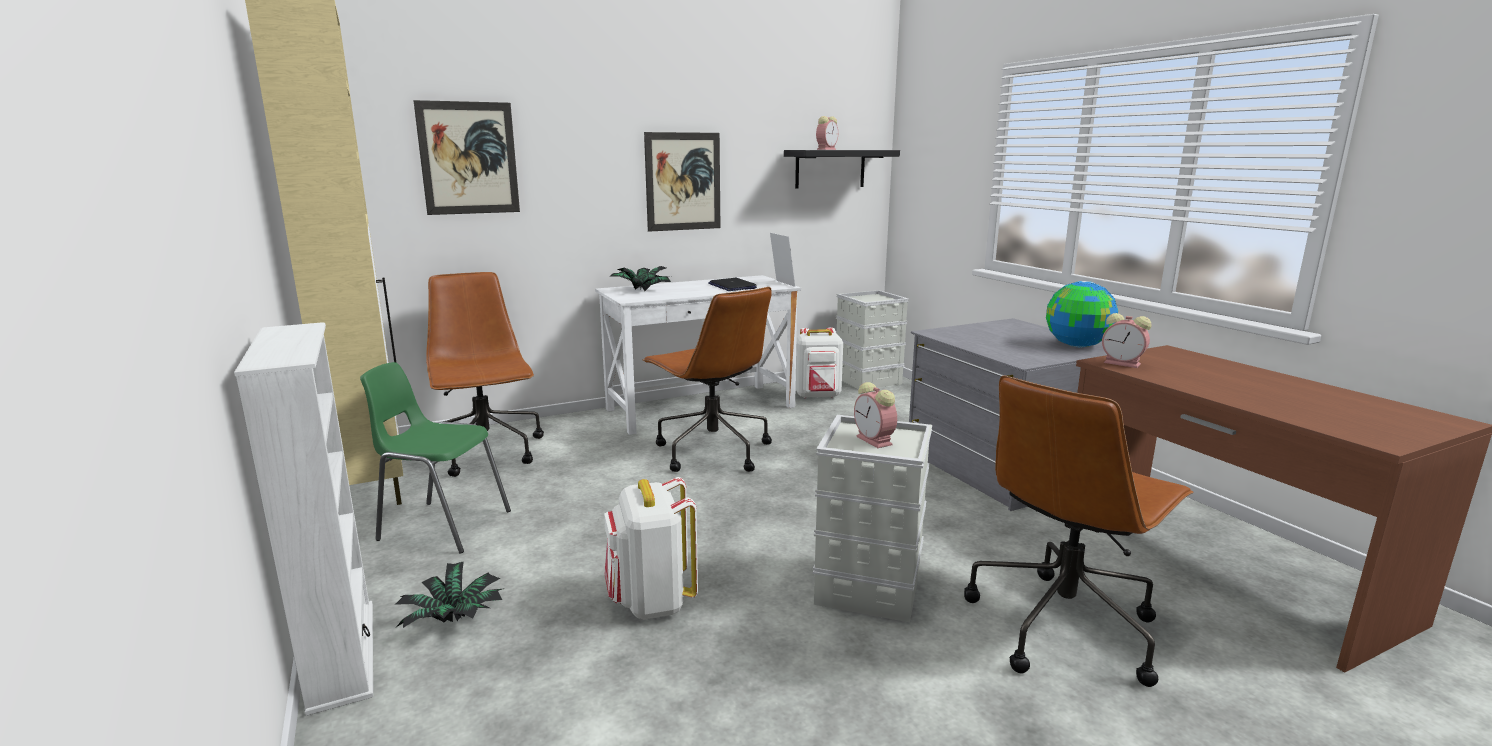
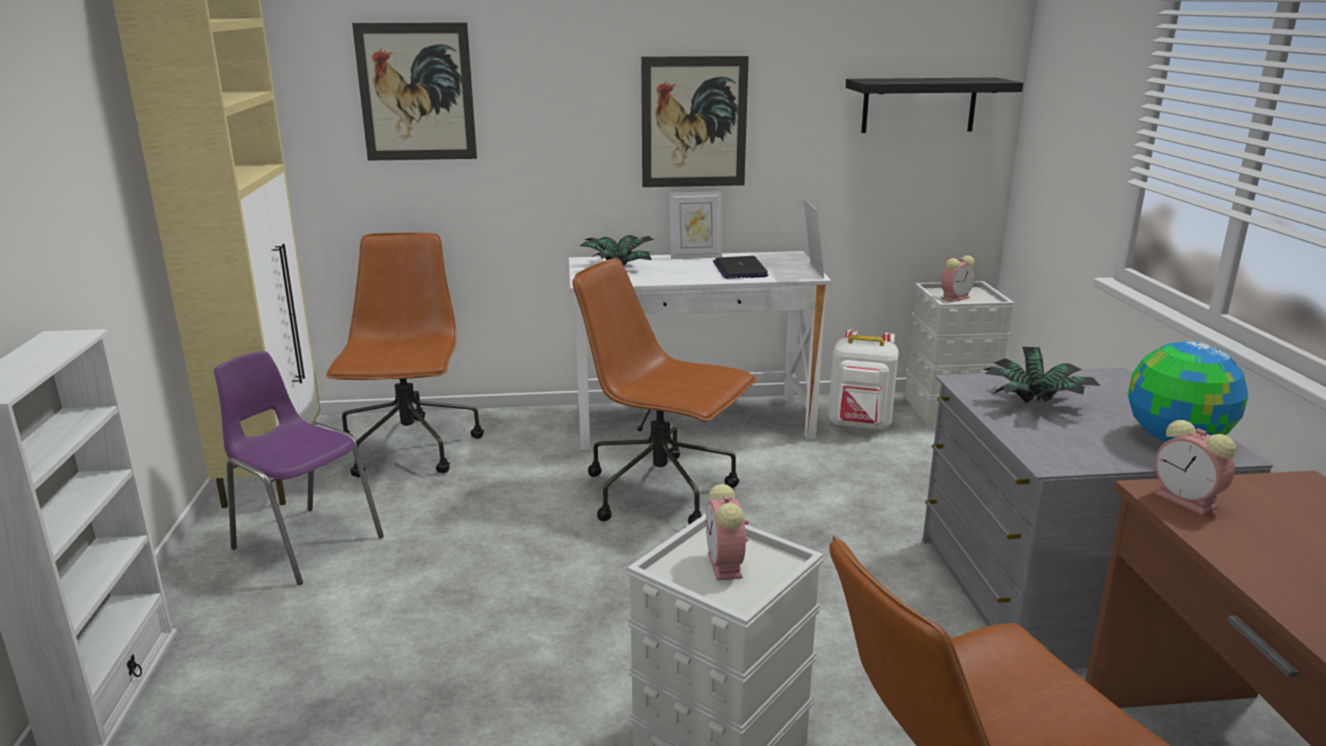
camera: 20 degrees right, 5 degrees up
(442, 525) = (305, 542): green chair -> purple chair
(454, 621) = (237, 675): potted plant -> potted plant (1036, 403)
(651, 602) = (448, 703): white backpack -> none
(691, 282) = (695, 257): none -> picture frame
(711, 451) = (662, 492): brown office chair -> brown office chair turned 135 degrees clockwise
(826, 149) = (905, 80): alarm clock -> alarm clock (956, 298)

